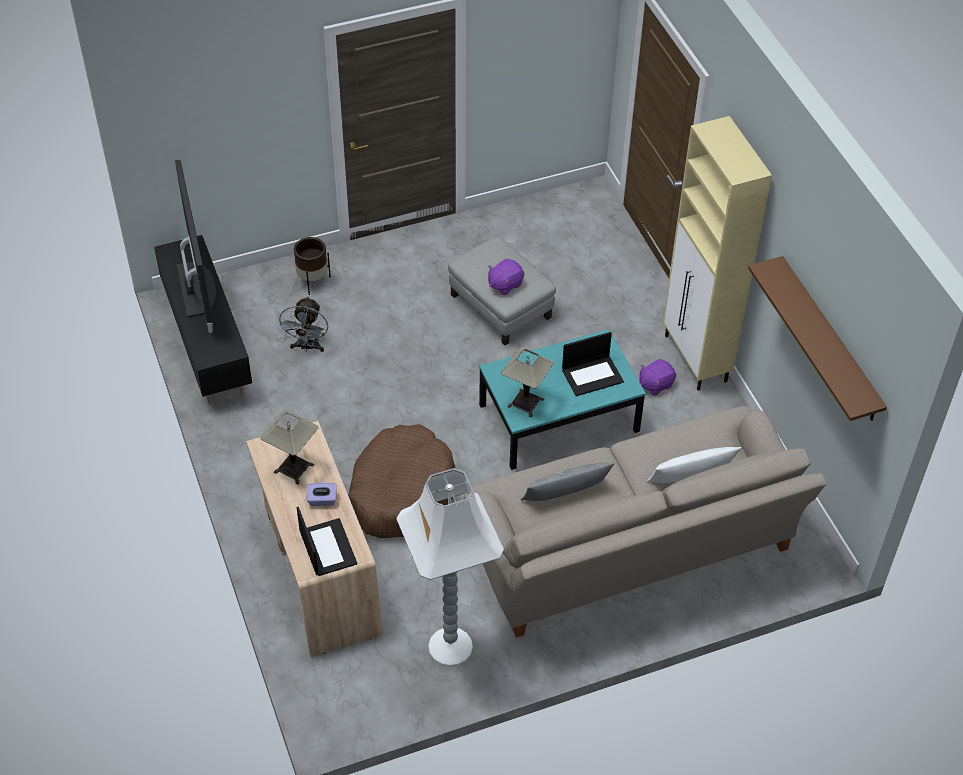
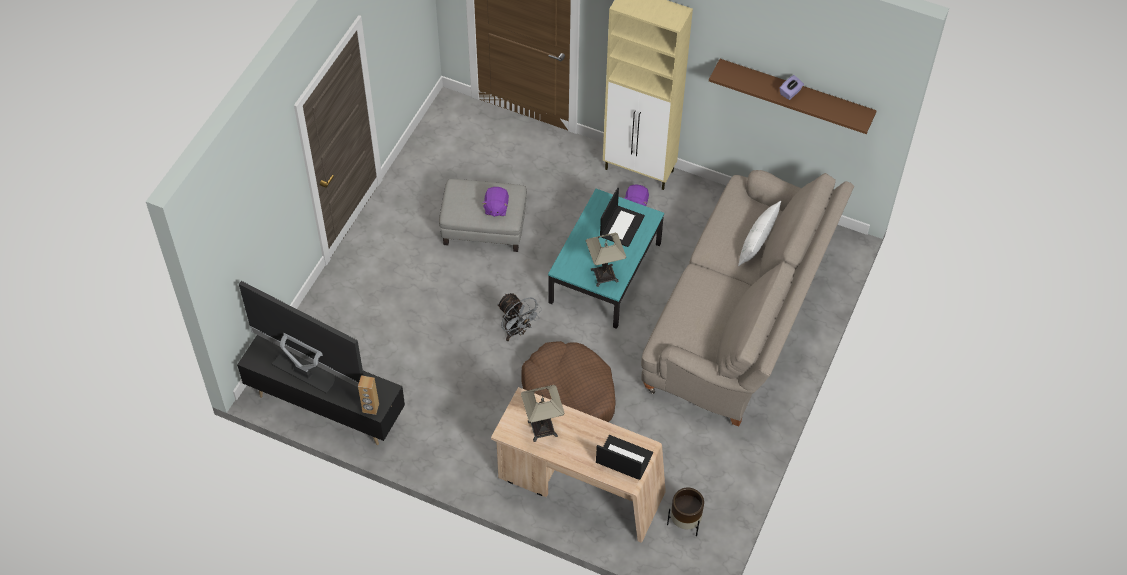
camera: 45 degrees left, 5 degrees up
(204, 354) = (370, 408): none -> brown speaker
(307, 347) = (394, 354): grey fan -> grey fan (517, 331)
(312, 281) = (340, 307): brown planter -> brown planter (685, 523)
(322, 500) = (584, 433): purple tissue box -> purple tissue box (790, 92)
(450, 647) = (710, 465): white floor lamp -> none
(565, 493) = (704, 310): grey pillow -> none

